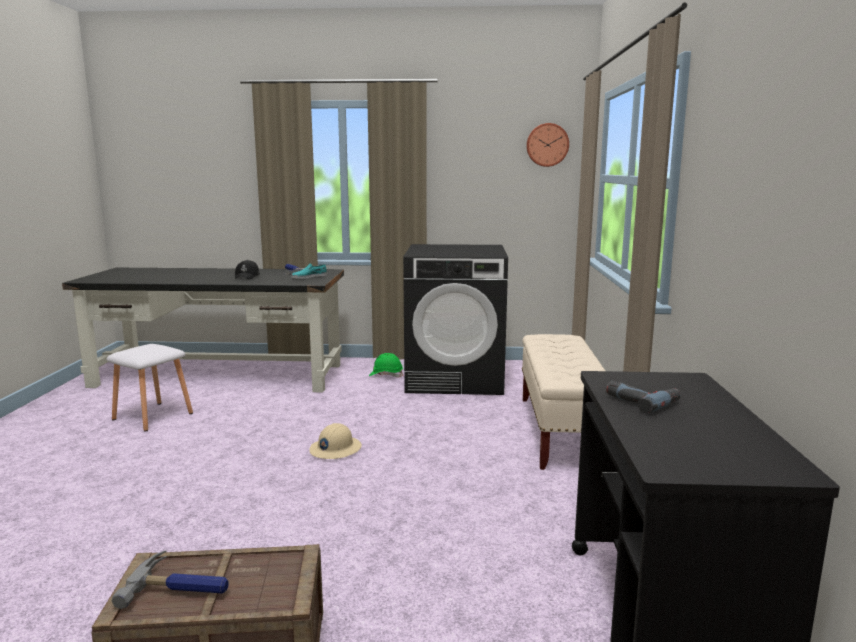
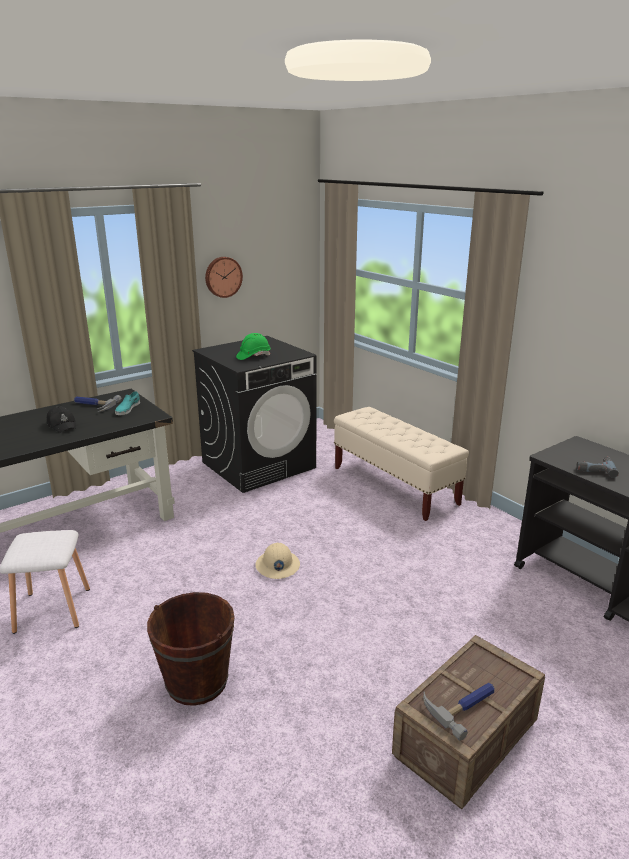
camera: 40 degrees left, 10 degrees up
(139, 495) = (197, 681): none -> brown bucket
(386, 375) = (198, 480): green hard hat -> green hard hat (253, 356)
(547, 145) = (287, 239): wall clock -> wall clock (223, 277)

